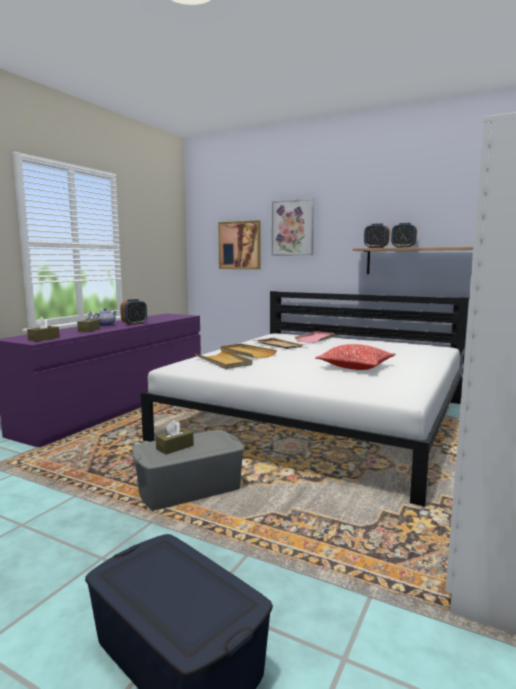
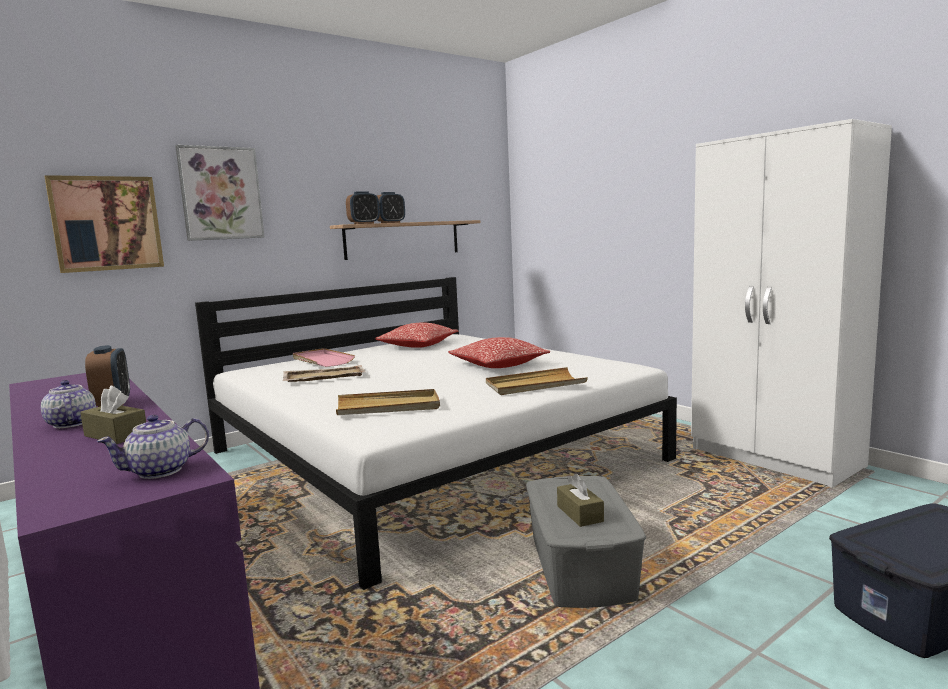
camera: 65 degrees left, 0 degrees up
(44, 339) = (161, 471): brown tissue box -> teapot
(247, 353) = (349, 393): beige tray -> beige tray (535, 385)
(387, 346) = (417, 345): none -> pillow

